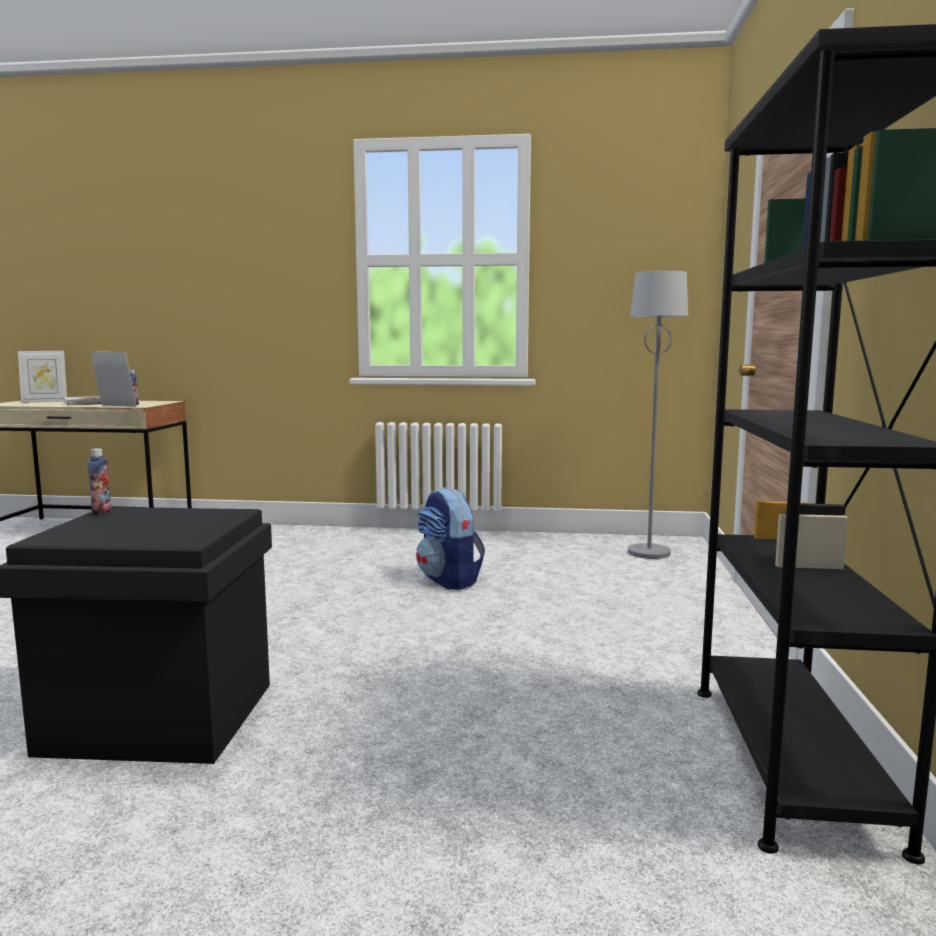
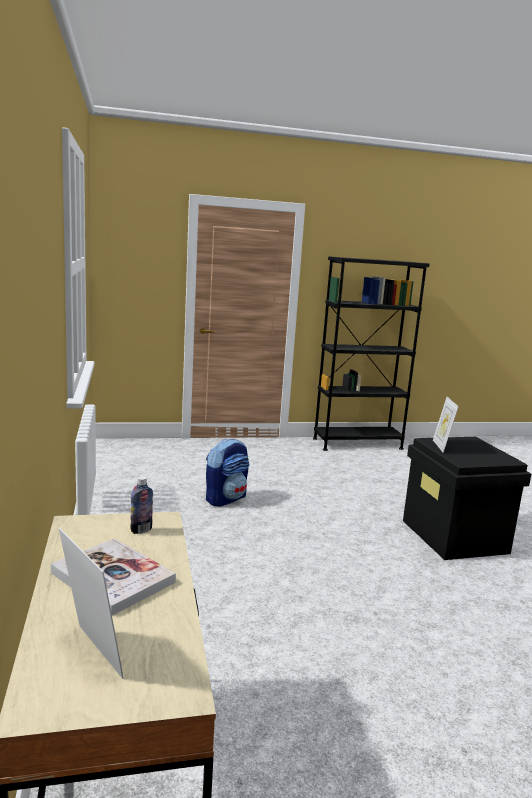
camera: 110 degrees left, 5 degrees up
(101, 512) = (468, 462): bottle -> none
(115, 406) = (173, 535): picture frame -> picture frame (441, 446)
(649, 553) = (139, 451): grey floor lamp -> none

